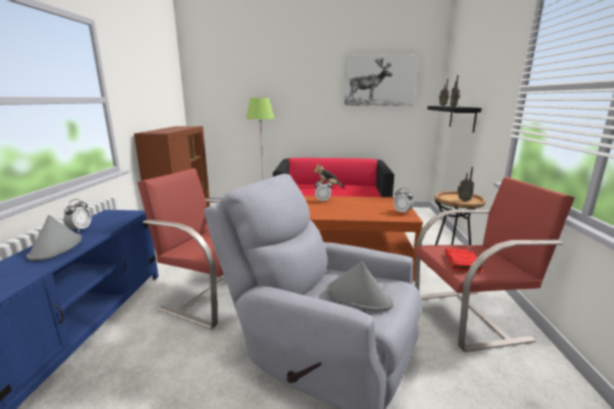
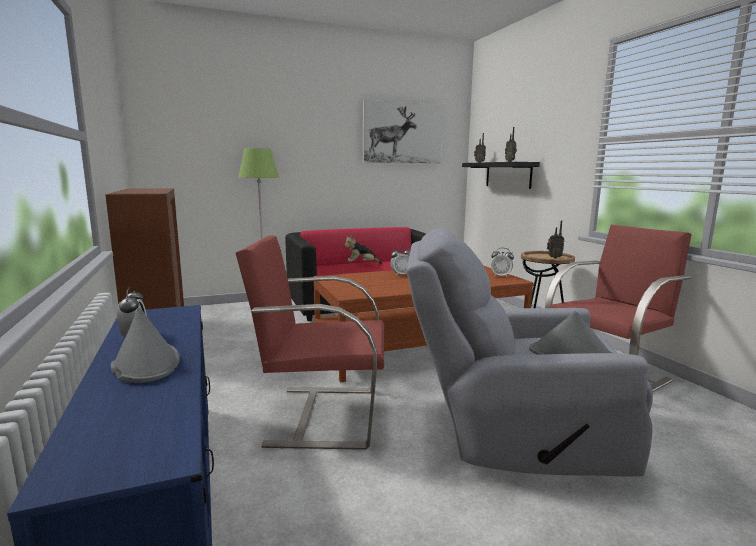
camera: 25 degrees left, 5 degrees down
(462, 263) = (611, 311): red book -> none

